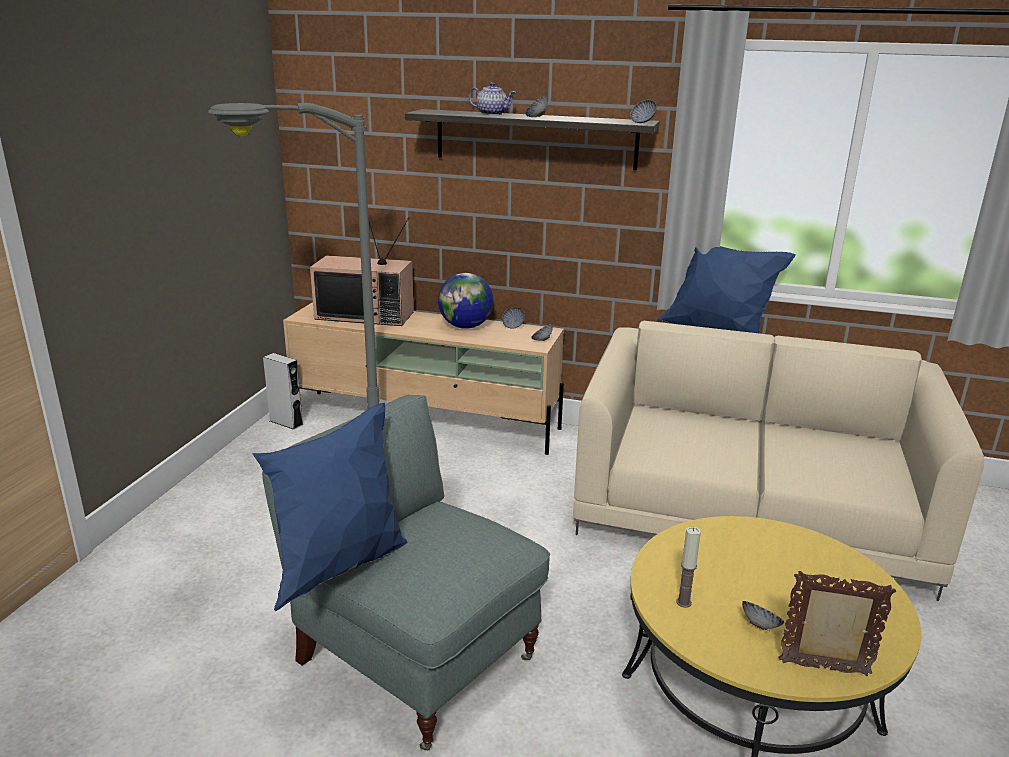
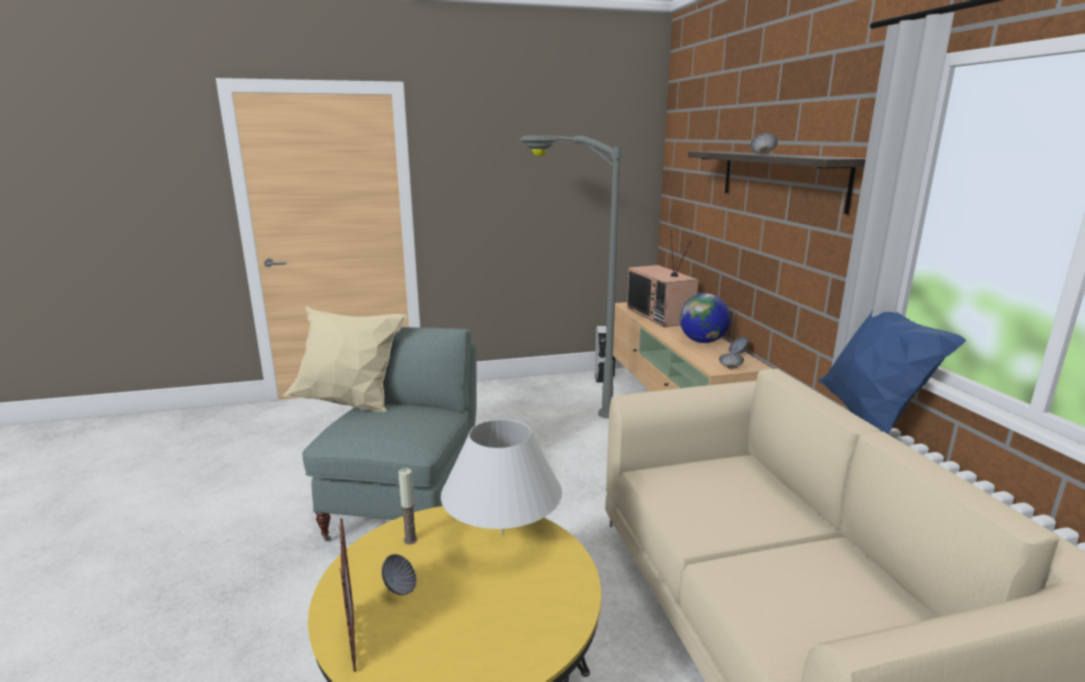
camera: 60 degrees right, 5 degrees down
(341, 567) = (348, 403): blue pillow -> beige pillow
(492, 114) = (745, 152): teapot -> none
(642, 122) = (834, 157): bowl -> none
(705, 548) = (502, 534): none -> white table lamp

